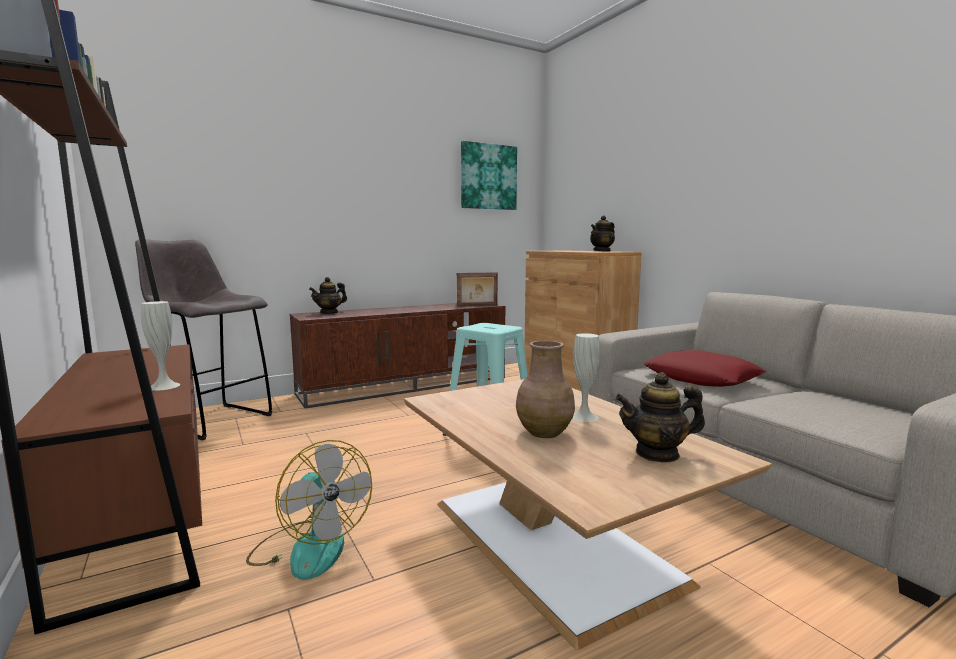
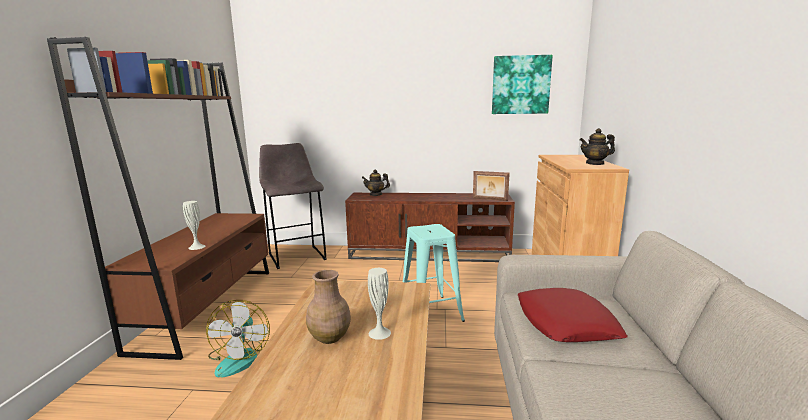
camera: 35 degrees right, 5 degrees up
(657, 453) = (358, 386): teapot -> none

